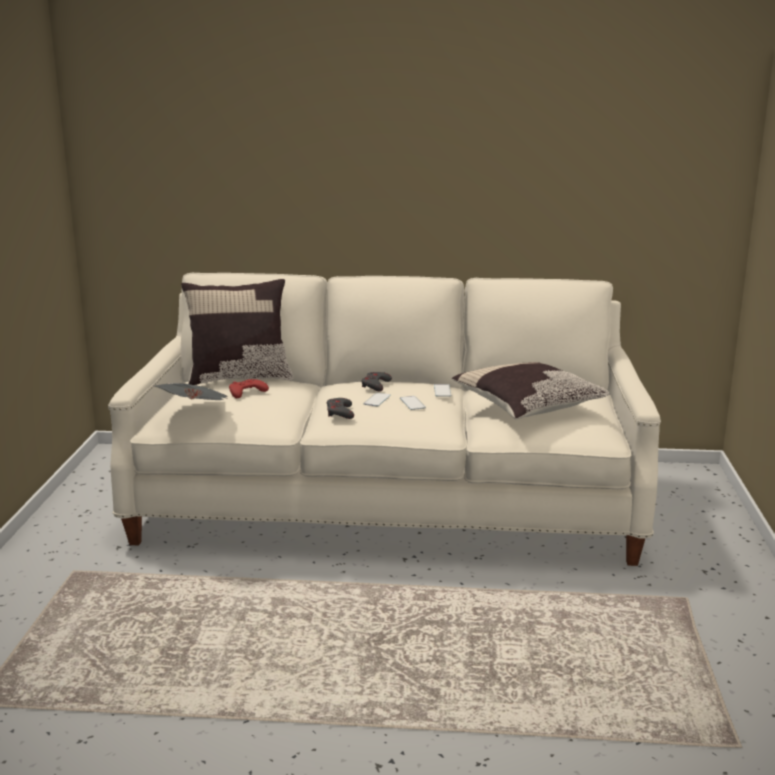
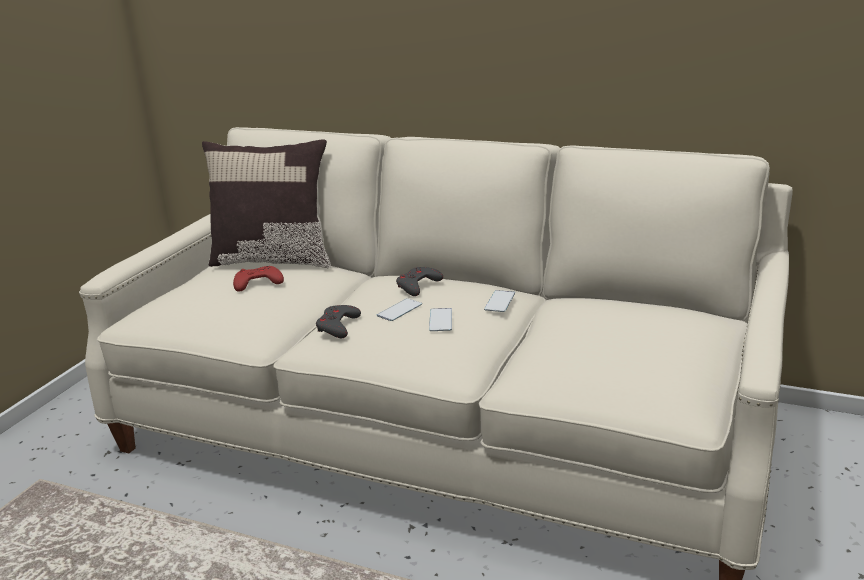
camera: 20 degrees right, 5 degrees up
(195, 411) = (175, 307): newspaper -> none
(528, 407) = (597, 342): pillow -> none

